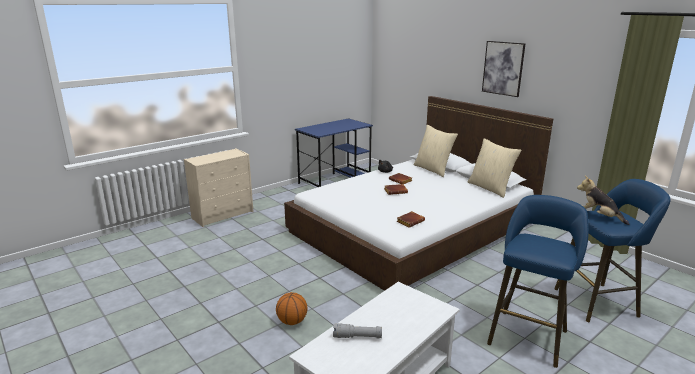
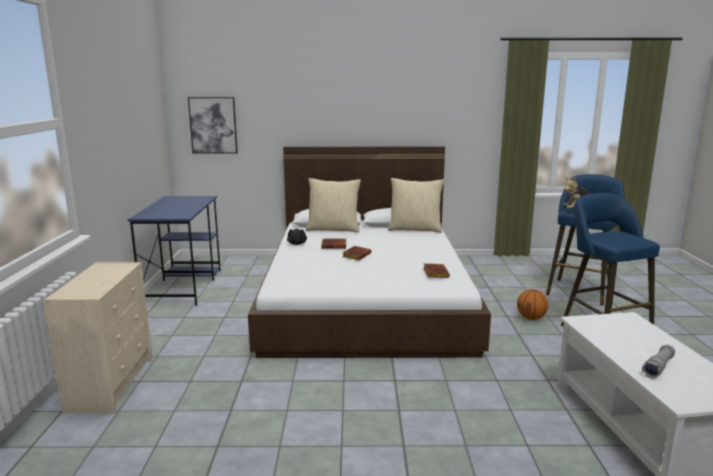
camera: 50 degrees left, 5 degrees down
(292, 321) = (469, 432): basketball -> basketball (531, 318)
(503, 68) = (377, 102): picture -> picture (213, 125)

